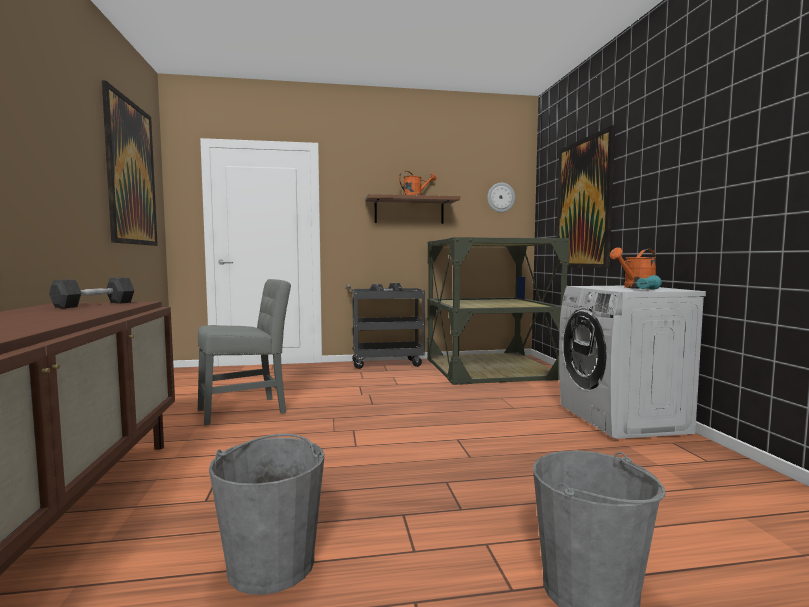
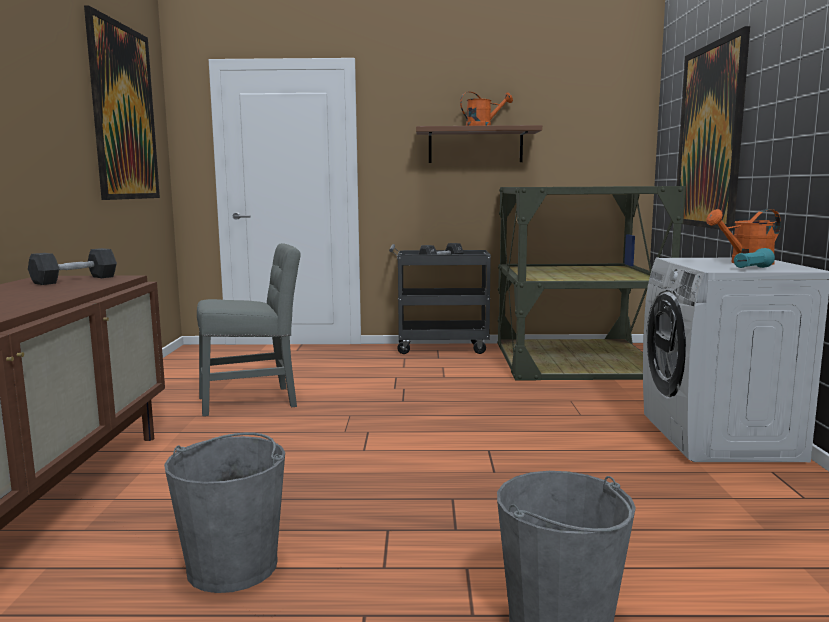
camera: 10 degrees right, 5 degrees up
(500, 197) = (606, 123): wall clock -> none

